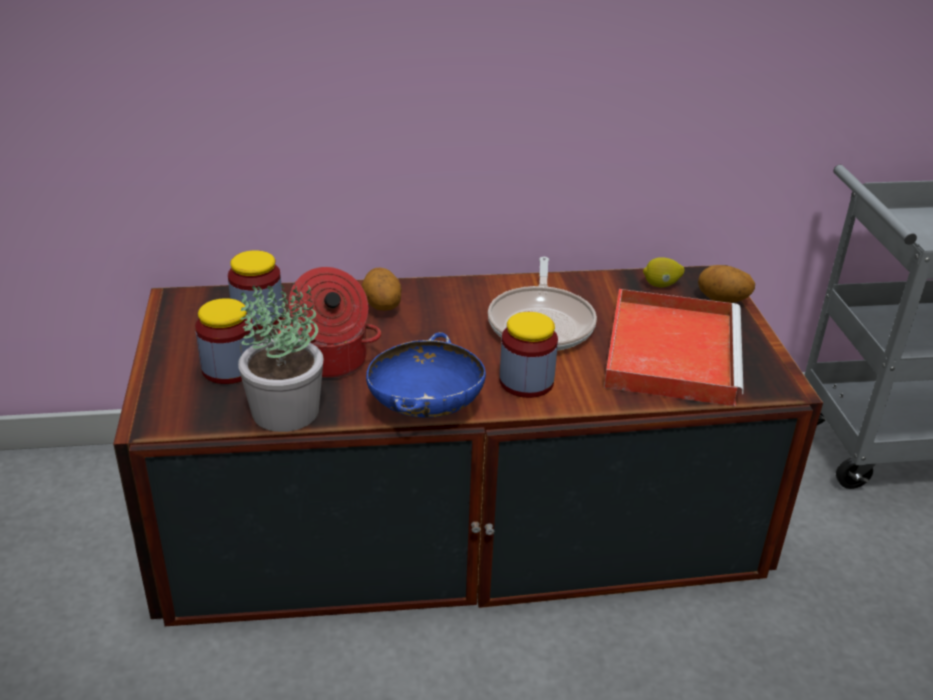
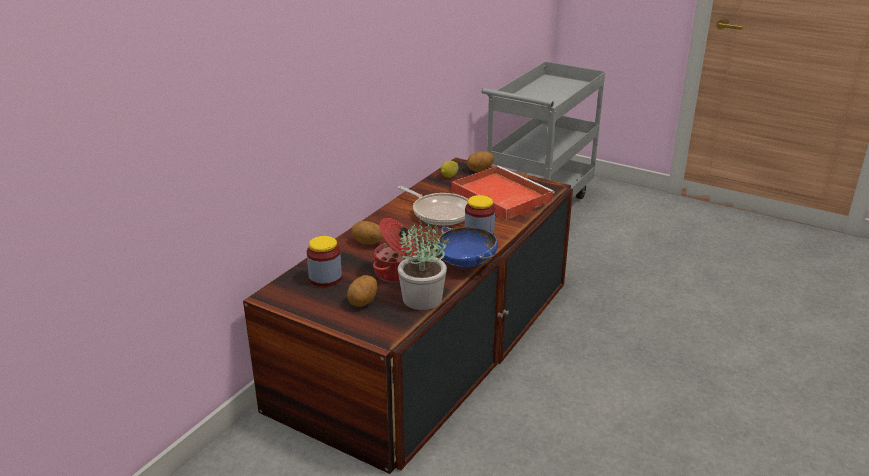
camera: 50 degrees left, 5 degrees down
(229, 368) = (363, 302): jar -> potato

